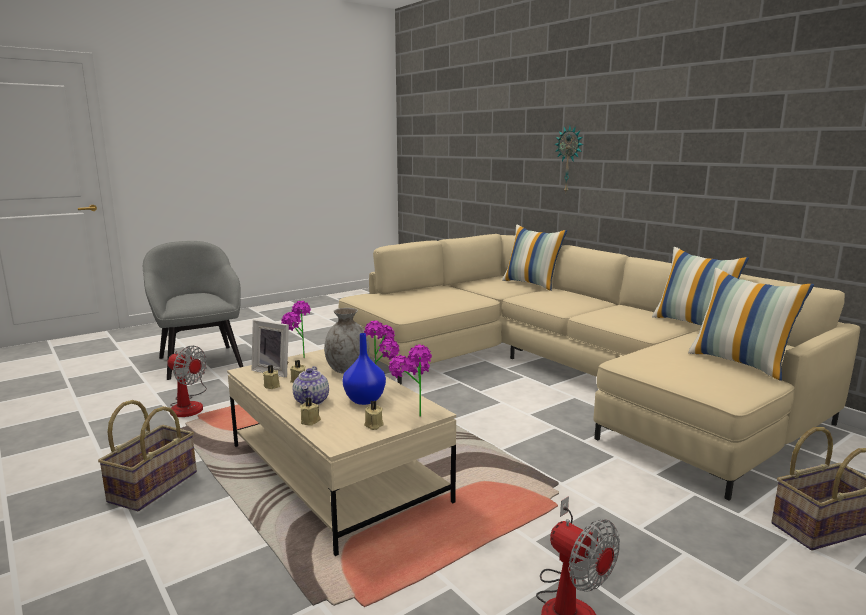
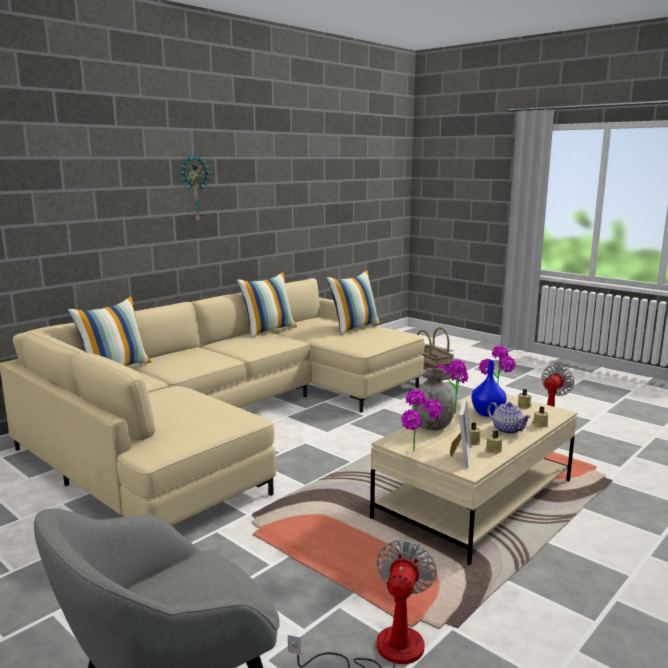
camera: 100 degrees left, 0 degrees up
(153, 486) = (574, 593): basket -> none
(312, 401) = (508, 429): teapot -> teapot turned 60 degrees clockwise
(569, 159) = (83, 220): wall clock -> wall clock (194, 188)

